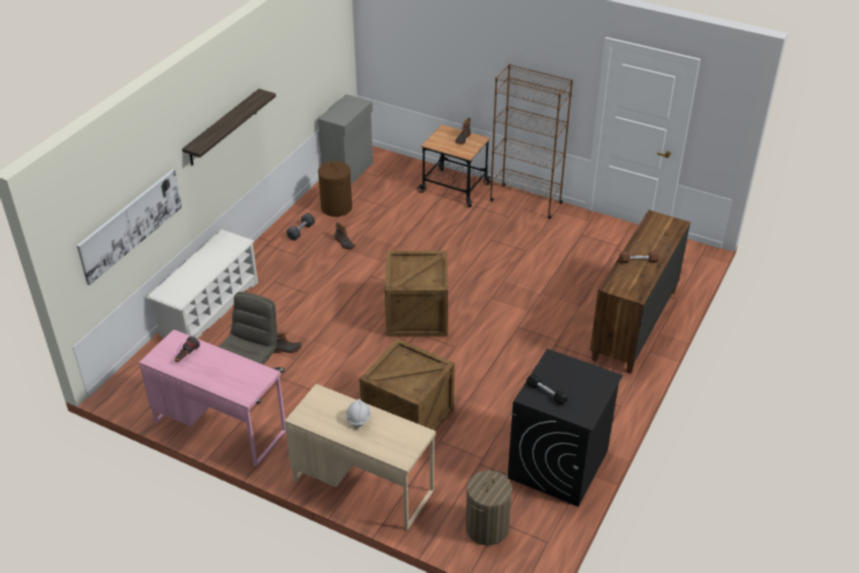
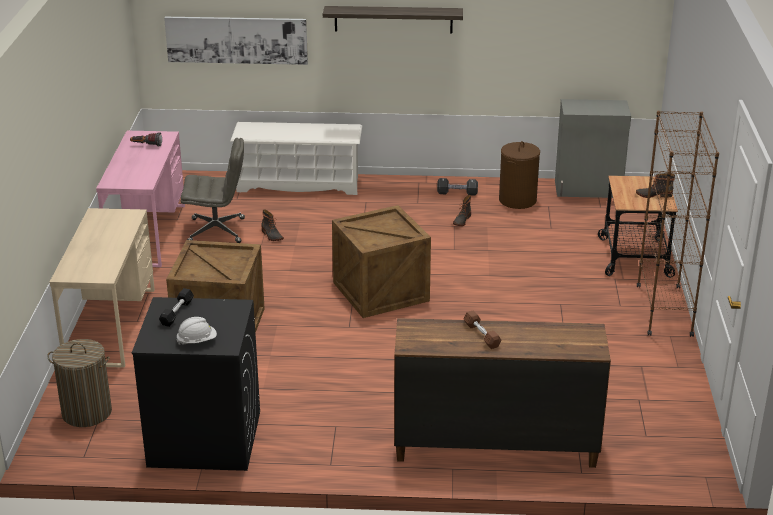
camera: 65 degrees right, 10 degrees down
(358, 418) = (109, 240): white hard hat -> white hard hat (197, 341)

